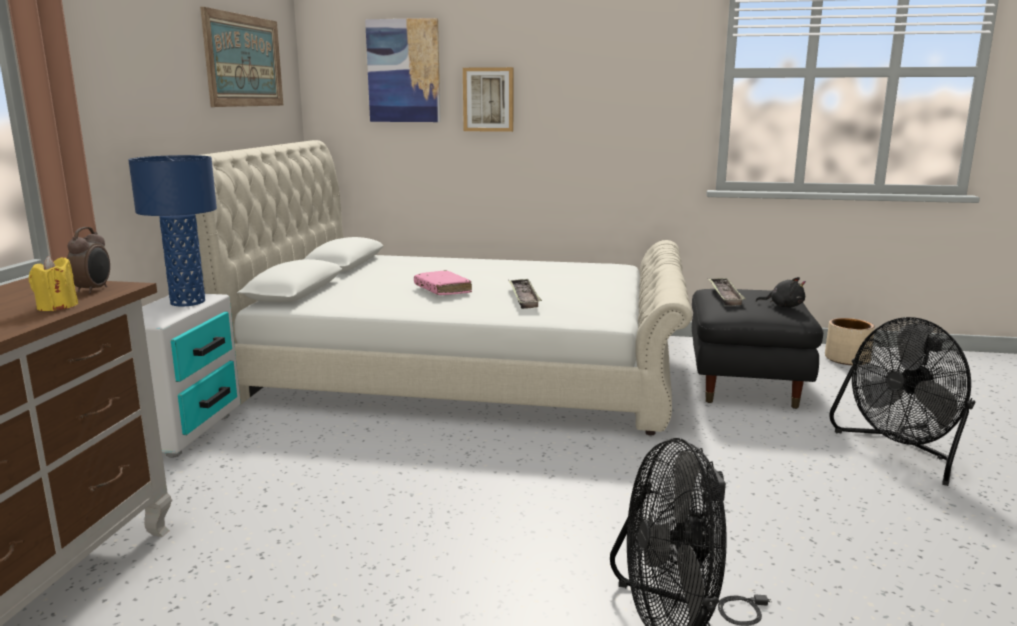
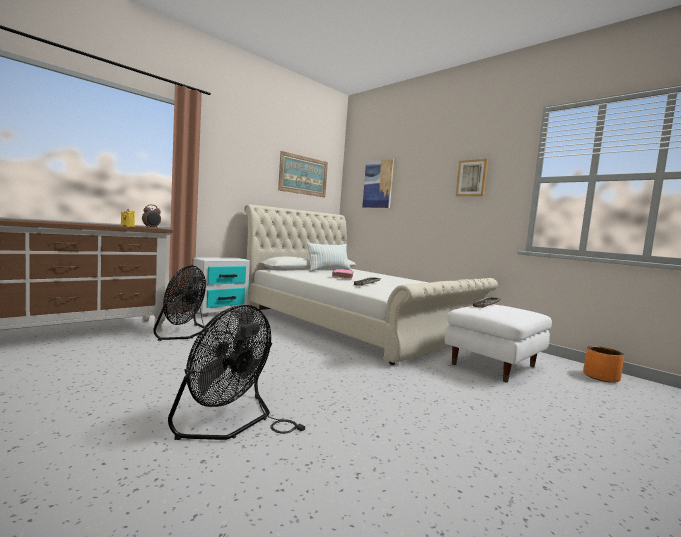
camera: 35 degrees right, 10 degrees down
(187, 302) = (231, 258): blue table lamp -> none
(361, 273) = (328, 270): none -> pillow
(488, 99) = (411, 197): picture -> picture (472, 178)
(744, 384) = (494, 365): black ottoman -> white ottoman
(783, 306) = (512, 314): black plush toy -> none
(847, 359) = (601, 377): beige planter -> orange planter
(901, 449) = (541, 419): black fan -> black fan (191, 333)

